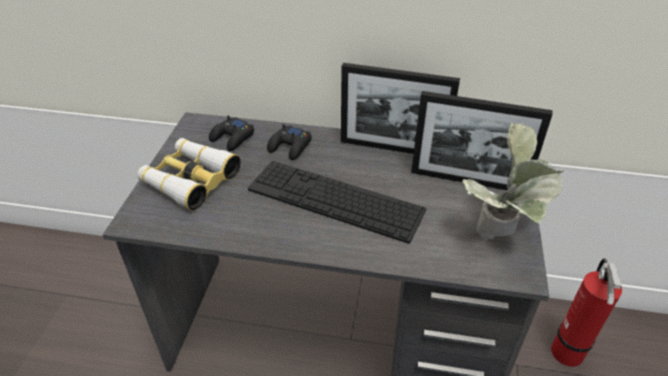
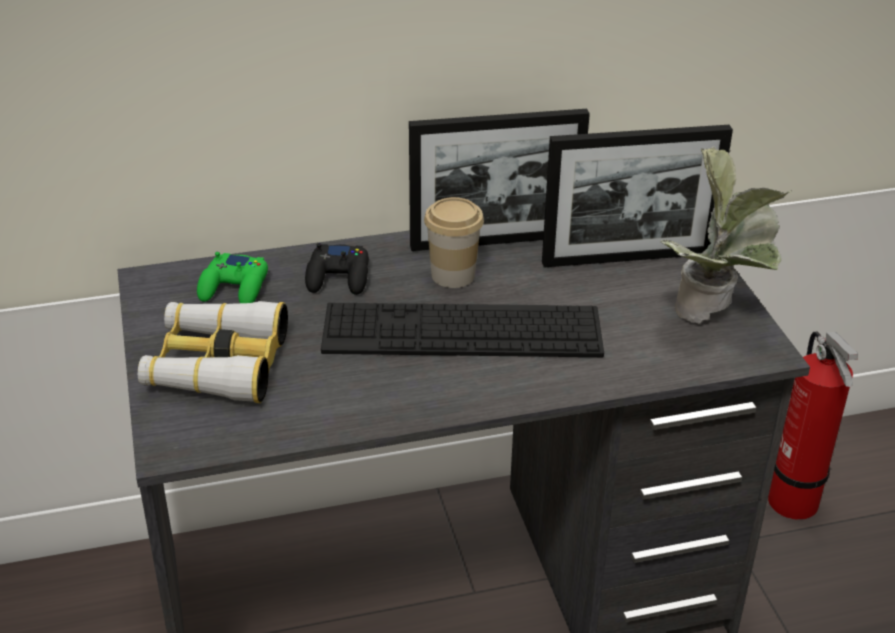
camera: 25 degrees left, 5 degrees down
(232, 138) = (235, 288): black game controller -> green game controller
(354, 163) = (453, 275): none -> cup

